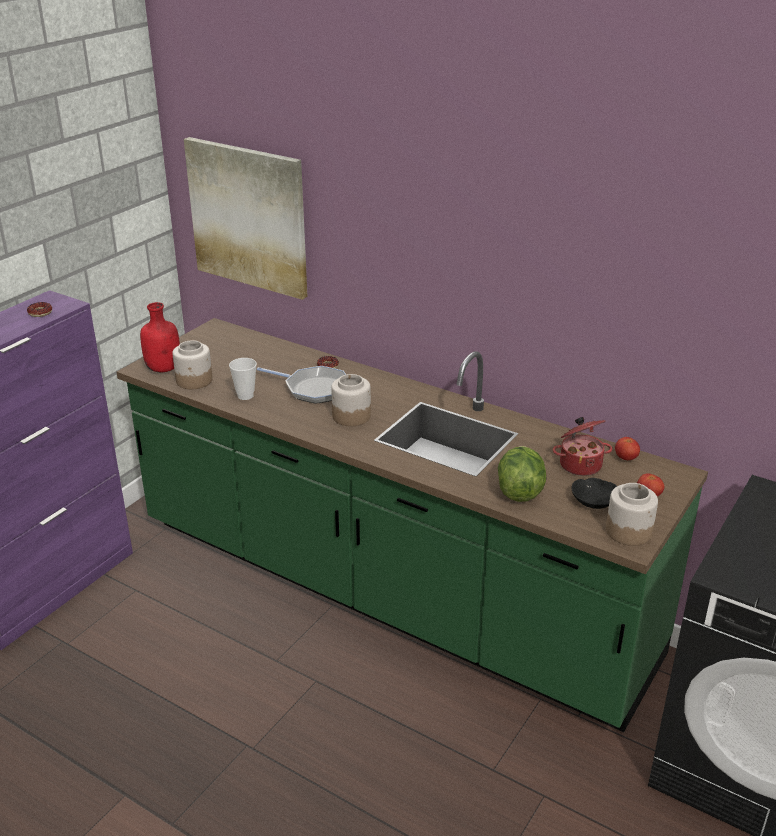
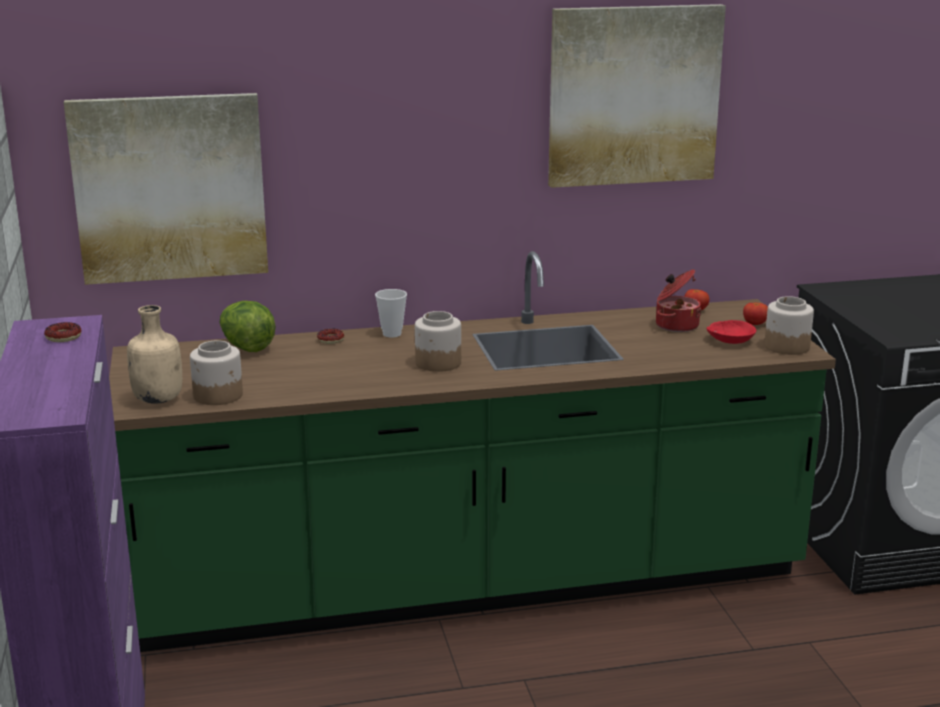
camera: 45 degrees left, 10 degrees down
(164, 368) = (159, 399): red bottle -> beige bottle
(245, 396) = (302, 386): cup -> cup (392, 334)
(314, 389) = (358, 358): frying pan -> none
(519, 490) = (672, 354): lettuce -> lettuce (246, 347)
(594, 501) = (730, 340): black bowl -> red bowl
(601, 236) = (633, 95): none -> picture

